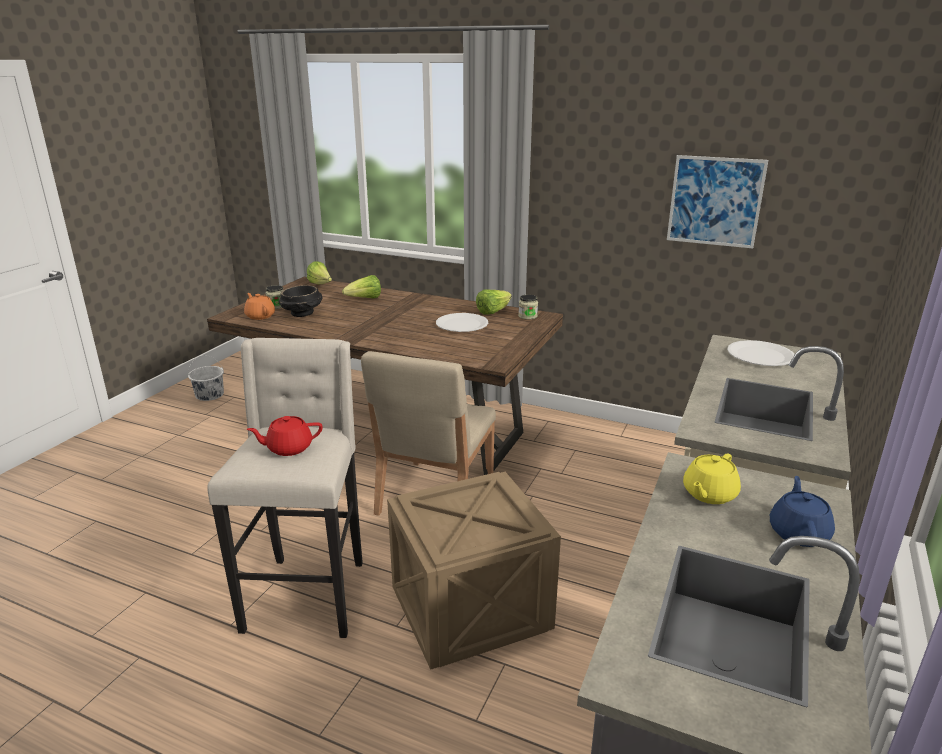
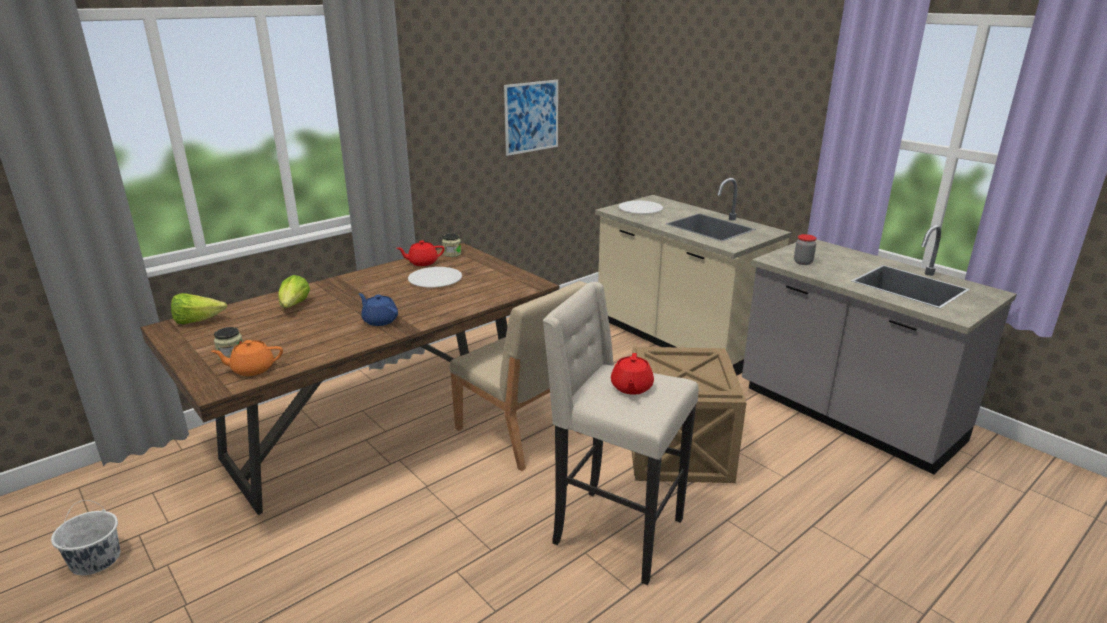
camera: 65 degrees left, 0 degrees up
(302, 314) = (287, 344): black bowl -> none
(493, 312) = (422, 263): lettuce -> red teapot
(708, 494) = (803, 262): yellow teapot -> jar
(798, 533) = (844, 256): blue teapot -> blue teapot (380, 320)

